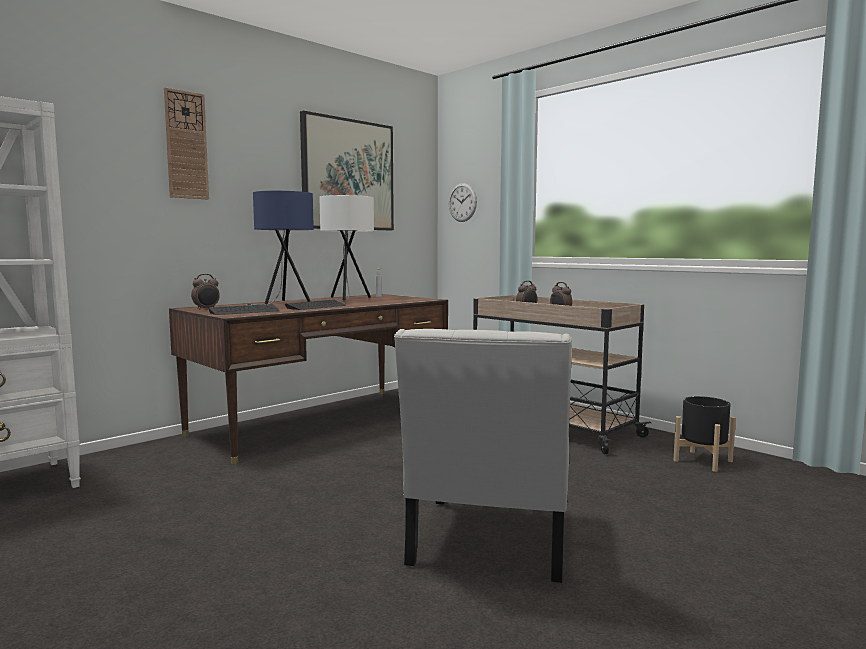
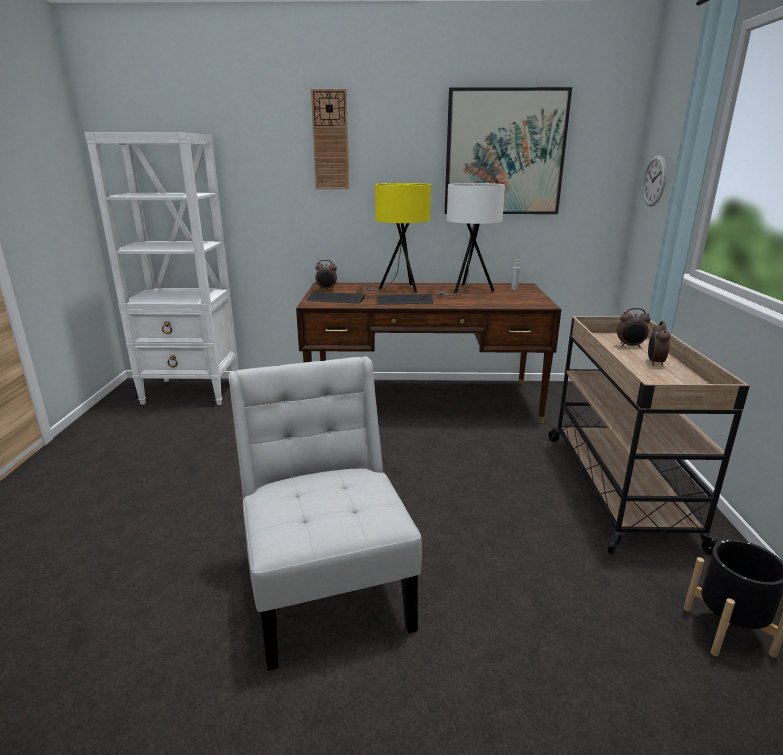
camera: 45 degrees right, 15 degrees up
(283, 303) = (399, 289): blue table lamp -> yellow table lamp
(488, 543) = (327, 585): white chair -> white chair turned 105 degrees clockwise

